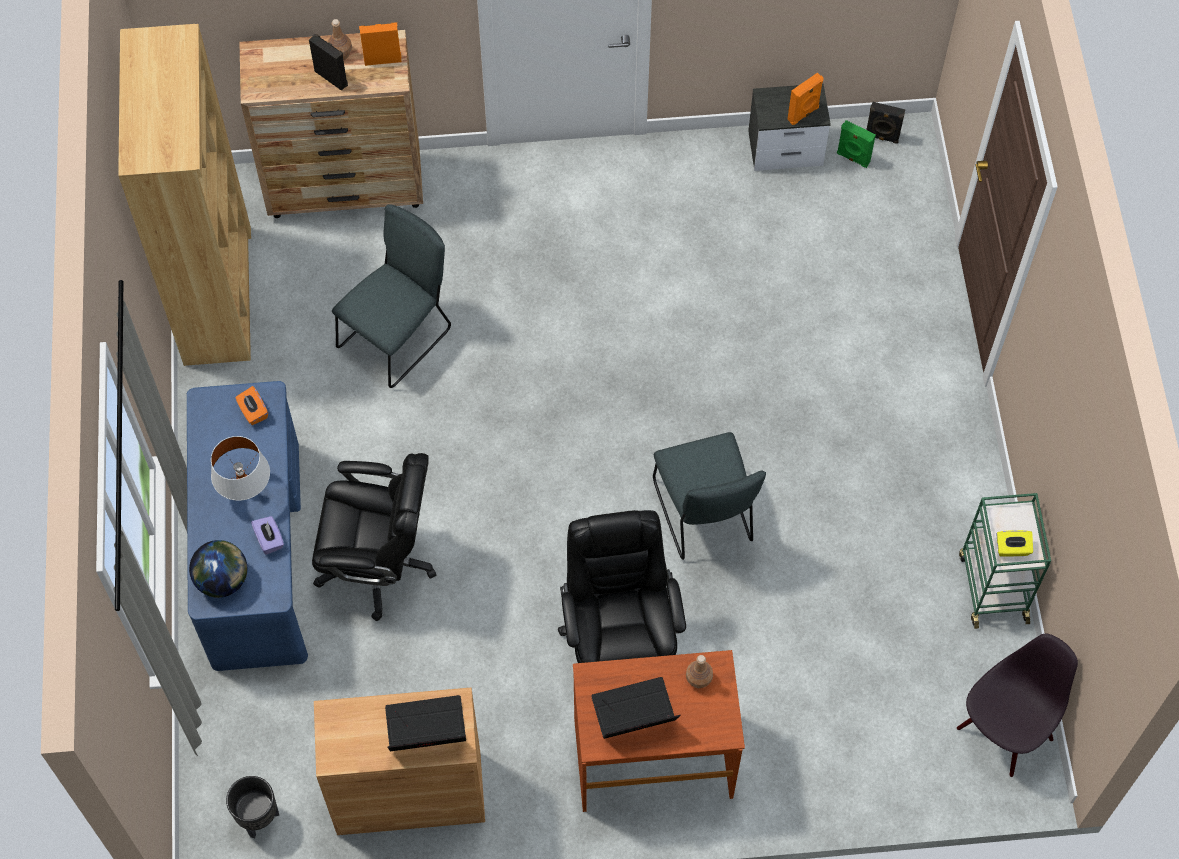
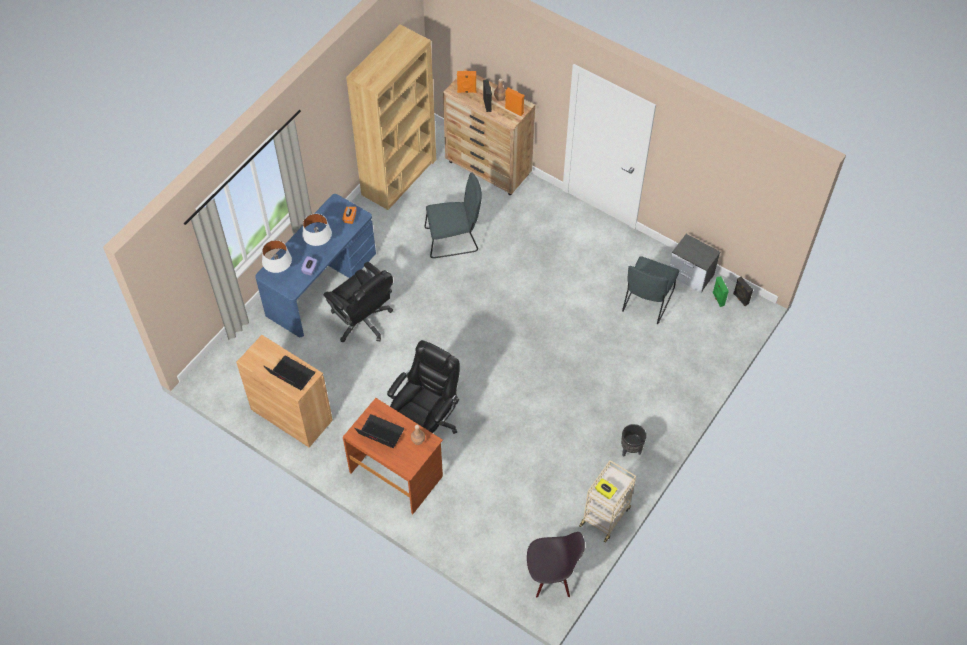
camera: 40 degrees right, 5 degrees down
(223, 580) = (279, 271): globe -> white table lamp
(259, 818) = (229, 381): black planter -> black planter (631, 450)
(704, 516) = (509, 397): grey chair -> grey chair (646, 302)
(804, 114) = (698, 258): orange speaker -> orange speaker (466, 91)
(992, 586) = (605, 516): green cart -> beige cart

